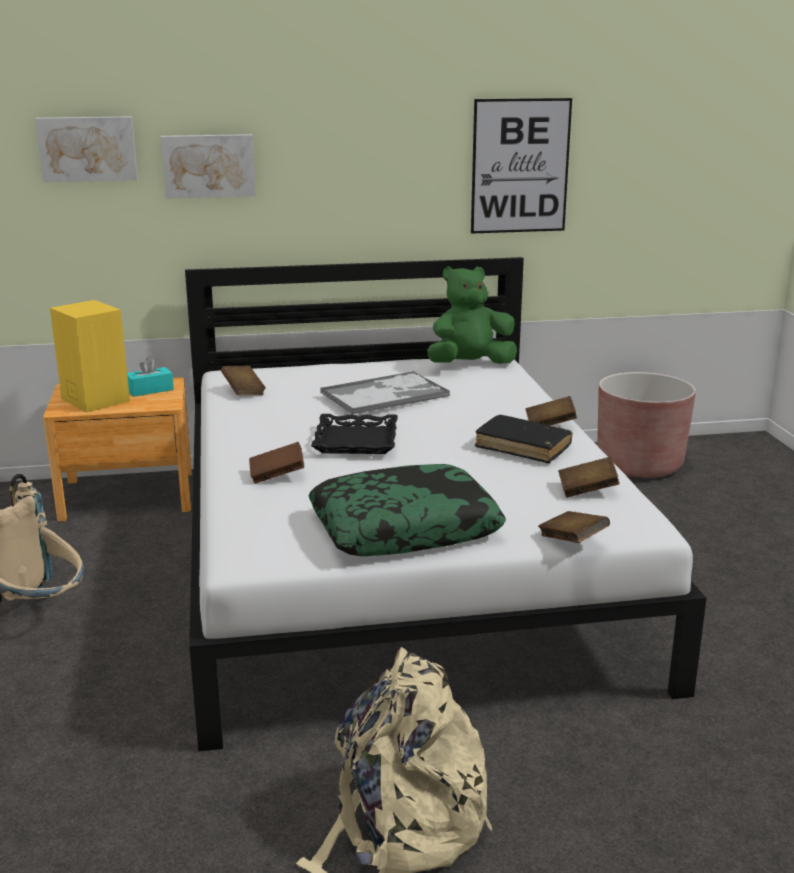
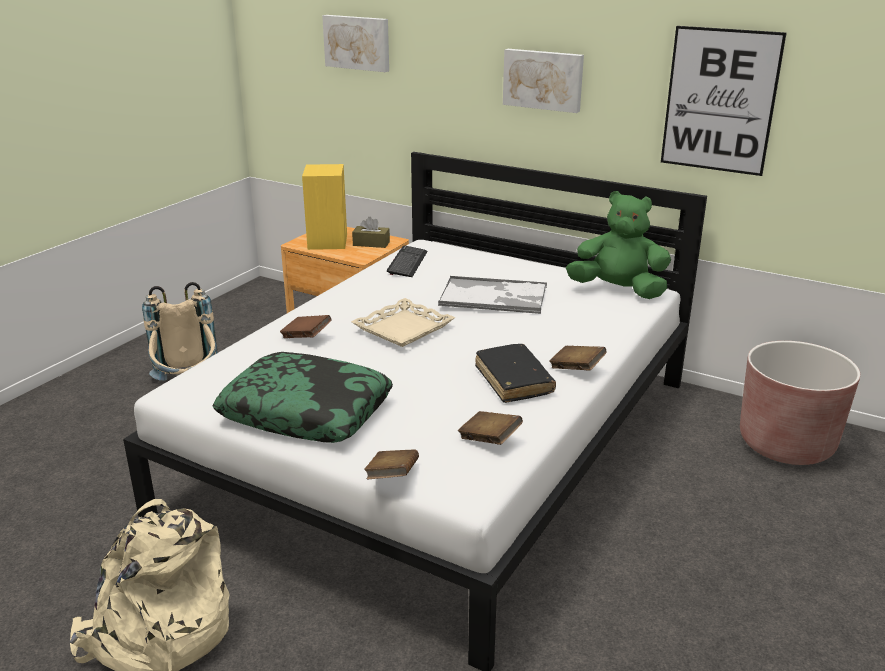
camera: 40 degrees right, 5 degrees up
(150, 390) = (371, 243): turquoise tissue box -> brown tissue box
(209, 165) = (440, 66): picture -> picture (543, 79)
(243, 391) = (407, 263): brown book -> keyboard
(357, 441) = (403, 329): black tray -> beige tray

